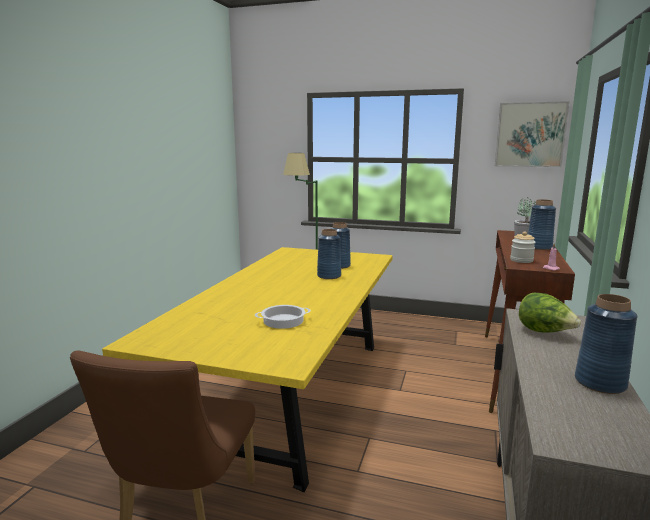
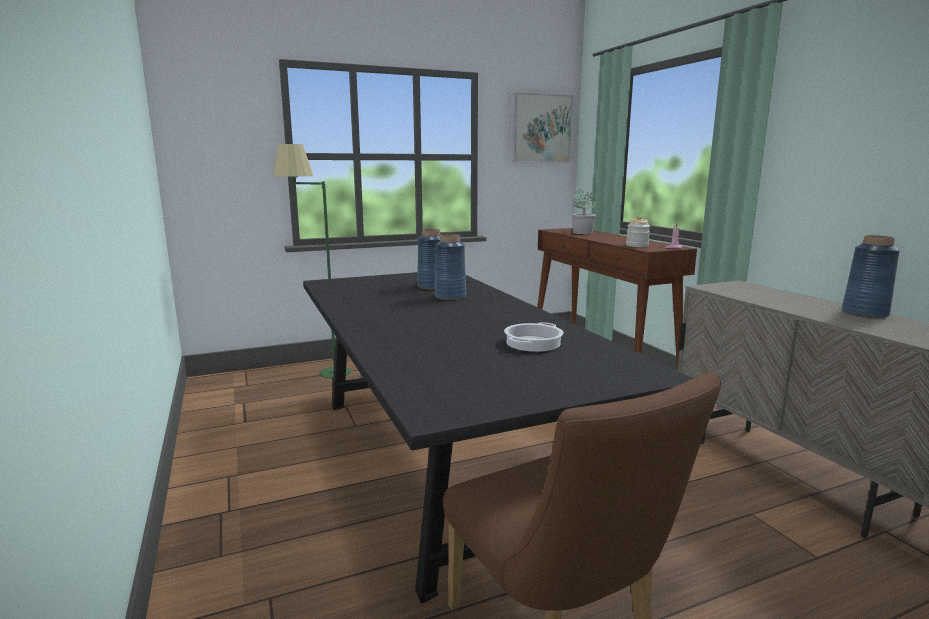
camera: 40 degrees left, 0 degrees up
(290, 392) = (443, 460): yellow dining table -> black dining table
(539, 247) = (614, 236): blue vase -> none
(544, 332) = (753, 294): lettuce -> none

